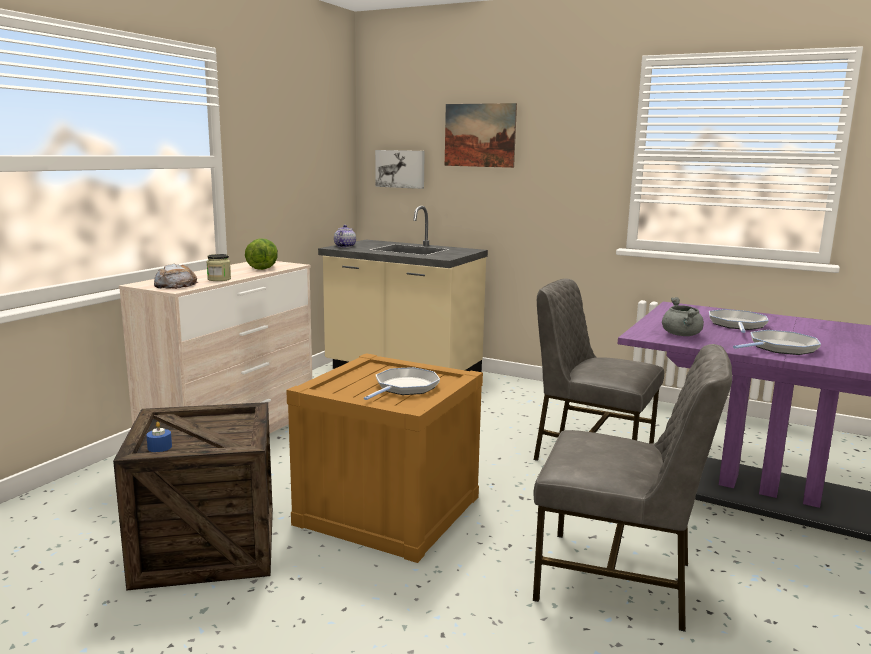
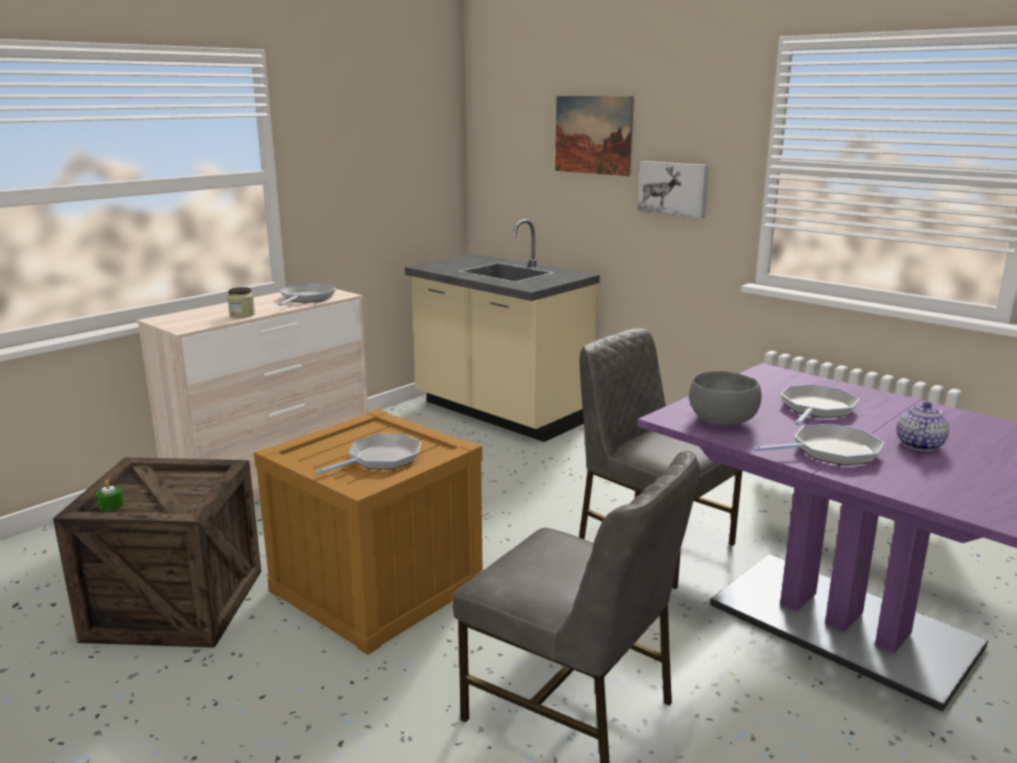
camera: 15 degrees right, 5 degrees up
(159, 447) = (111, 505): blue candle -> green candle
(175, 285) = (190, 322): bread -> none
(263, 267) = (306, 298): lettuce -> frying pan
(344, 246) = (436, 265): teapot -> teapot (918, 444)
(400, 169) = (510, 172): picture -> picture (673, 188)
(682, 335) = (723, 421): grey cooking pot -> grey bowl

